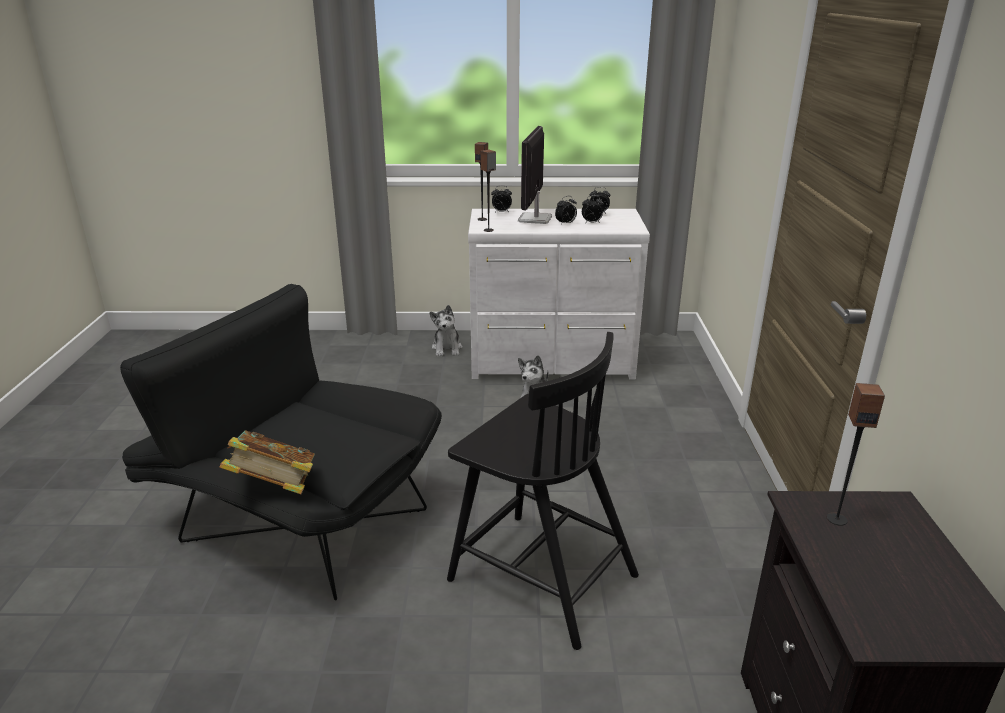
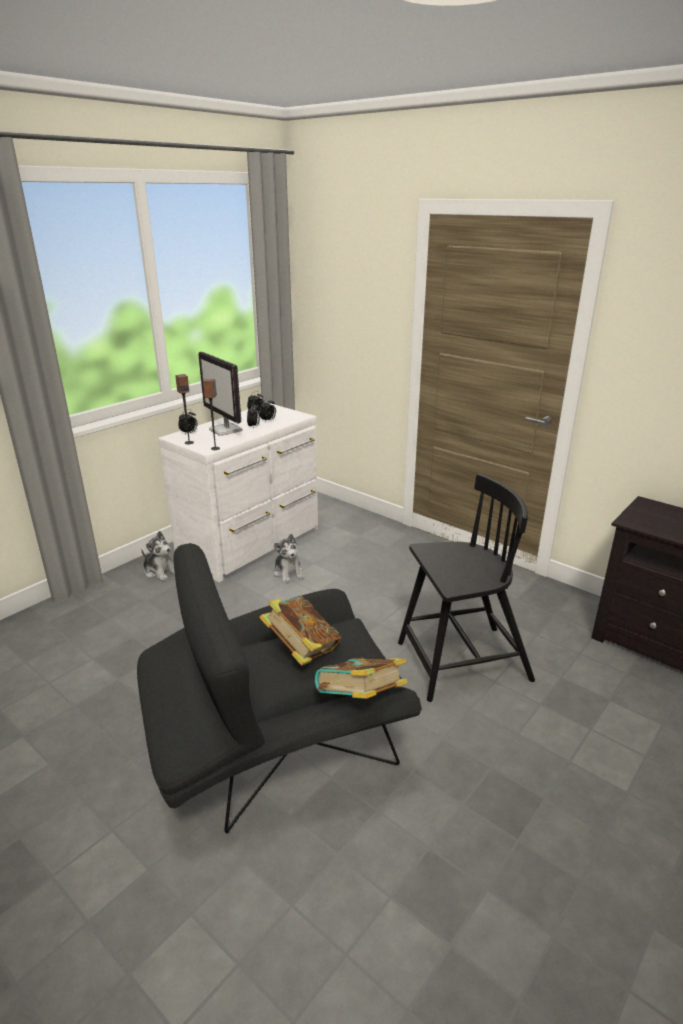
camera: 50 degrees left, 0 degrees up
(316, 429) = (301, 650): none -> book
(836, 519) = (647, 519): speaker -> none

